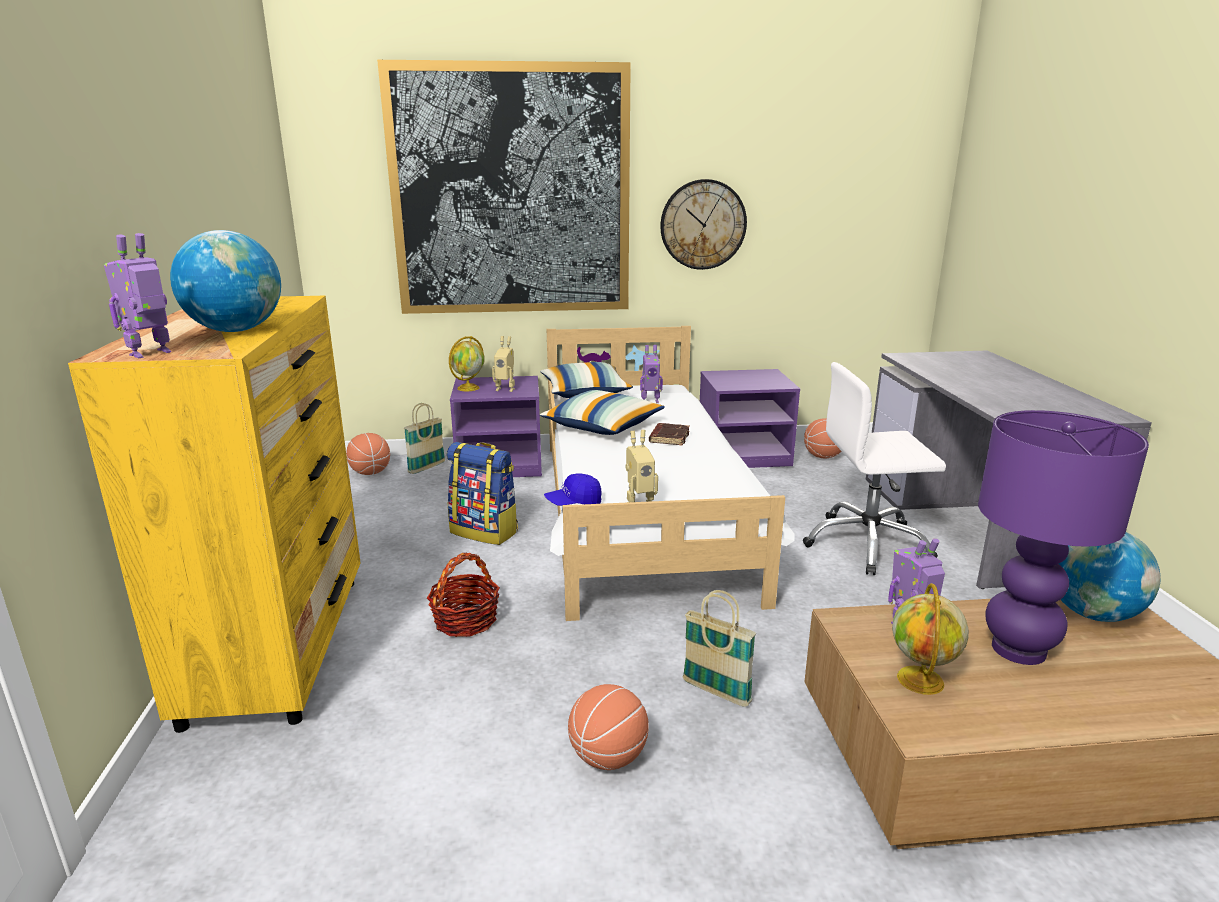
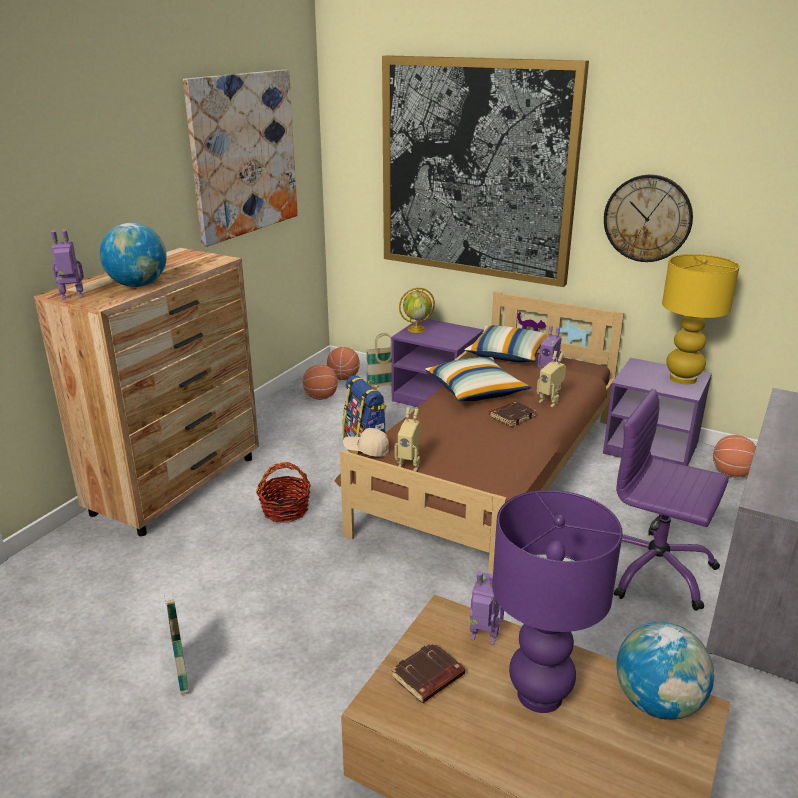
camera: 35 degrees right, 5 degrees up
(236, 176) = (244, 154): none -> picture
(280, 645) = (177, 485): yellow dresser -> brown dresser
(506, 389) = (442, 337): toy robot -> toy robot (550, 401)
(573, 503) = (366, 450): blue cap -> beige cap
(608, 757) = (265, 635): basketball -> basketball (320, 397)
(641, 514) = (493, 474): white bed -> brown bed
(716, 692) = (378, 628): basket -> basket (181, 672)
(764, 376) = (683, 378): none -> yellow table lamp
(867, 544) = (654, 570): white office chair -> purple office chair
(921, 681) = (428, 677): globe -> brown book

